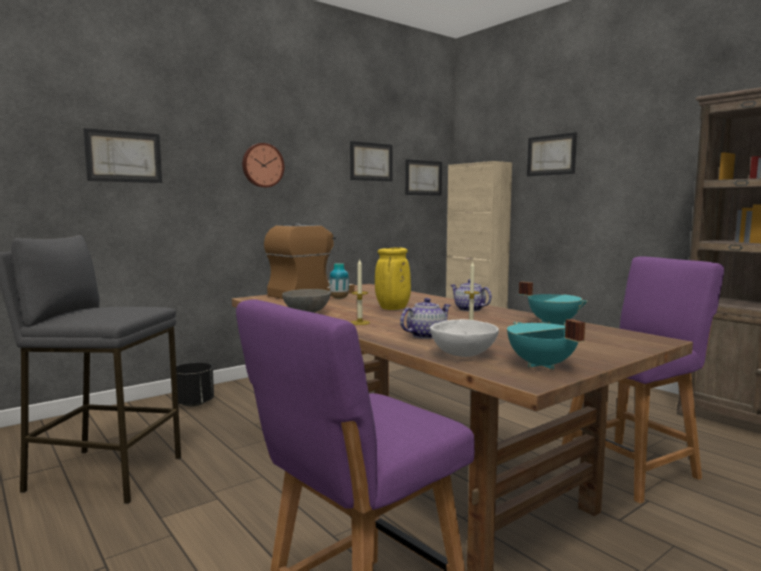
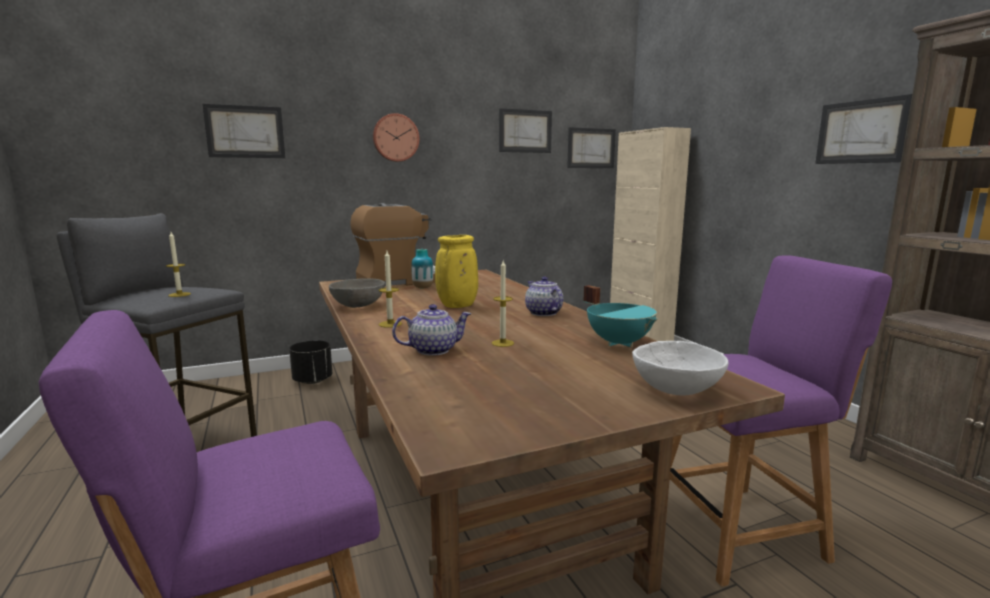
camera: 15 degrees right, 5 degrees up
(125, 311) = (179, 294): none -> candle
(463, 355) = (430, 386): white bowl -> white bowl (676, 390)
(541, 365) = (503, 416): turquoise cooking pot -> none
(551, 155) = (735, 118): picture -> picture (861, 132)

